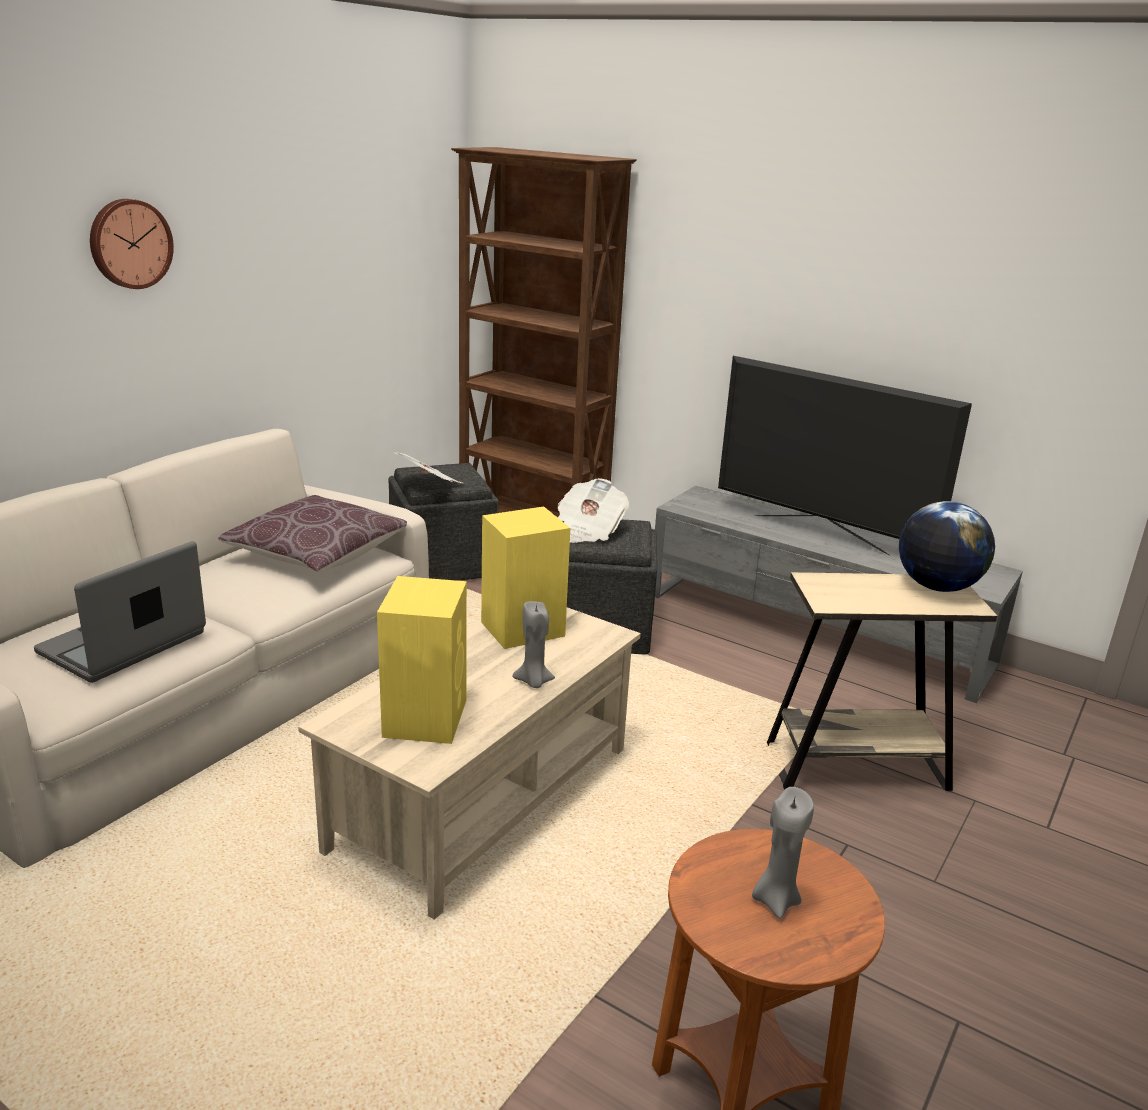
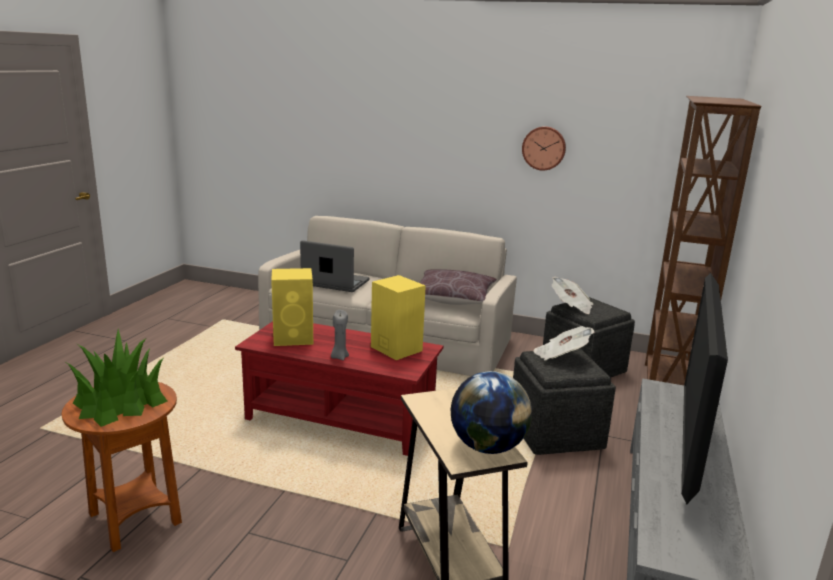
camera: 75 degrees right, 5 degrees down
(129, 243) = (454, 126): wall clock -> wall clock (544, 148)
(483, 797) = (341, 418): beige coffee table -> red coffee table
(775, 900) = (119, 403): grey candle -> potted plant

